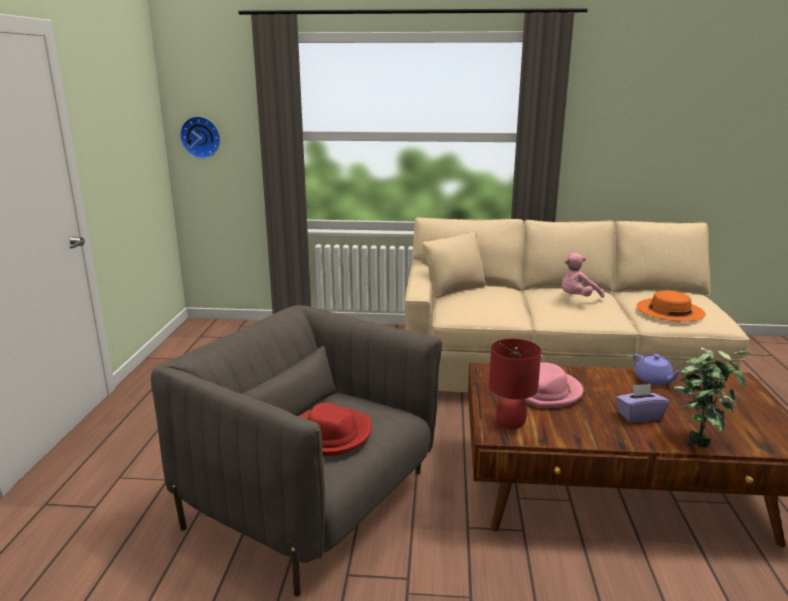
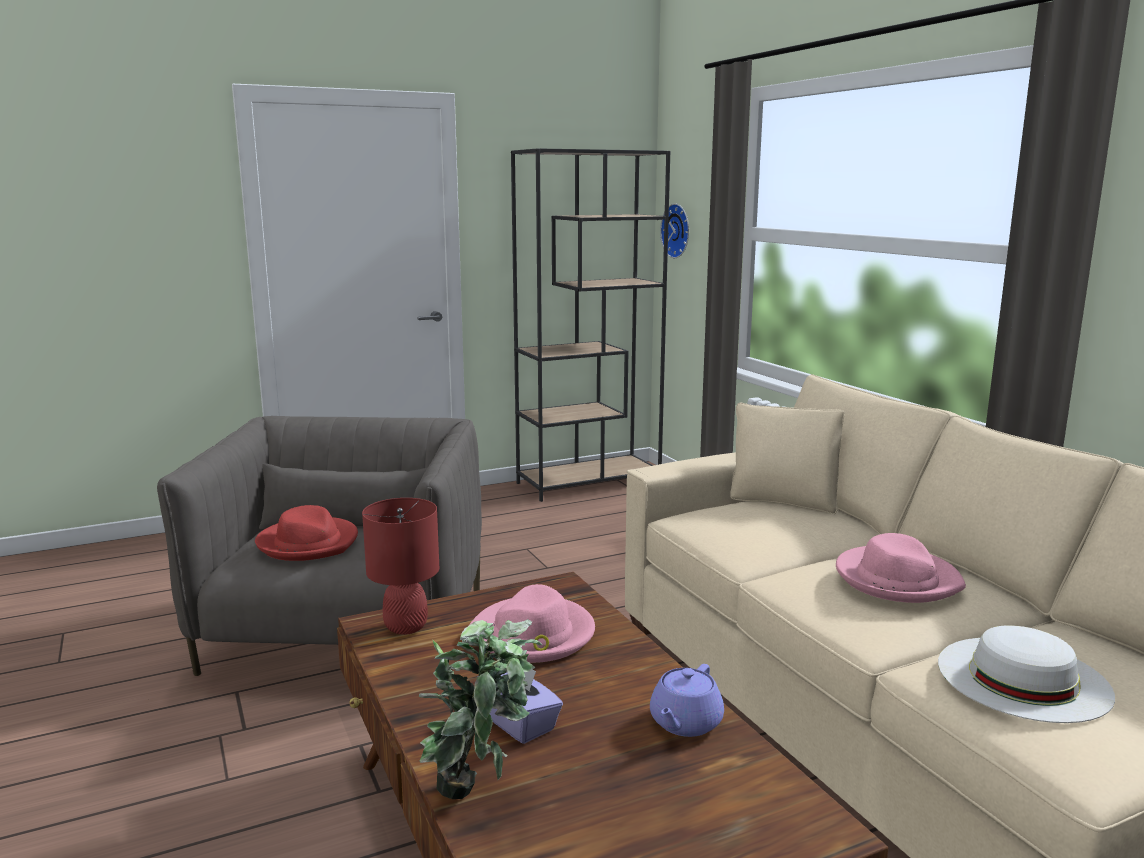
camera: 60 degrees right, 5 degrees down
(188, 345) = (589, 482): none -> bookcase
(577, 298) = (896, 579): pink plush toy -> pink hat
(670, 310) = (1023, 678): orange hat -> white hat

